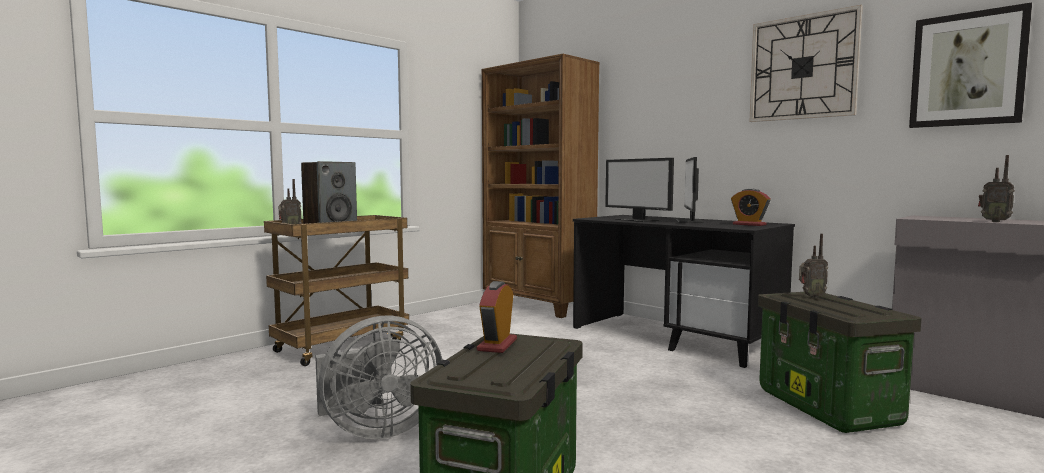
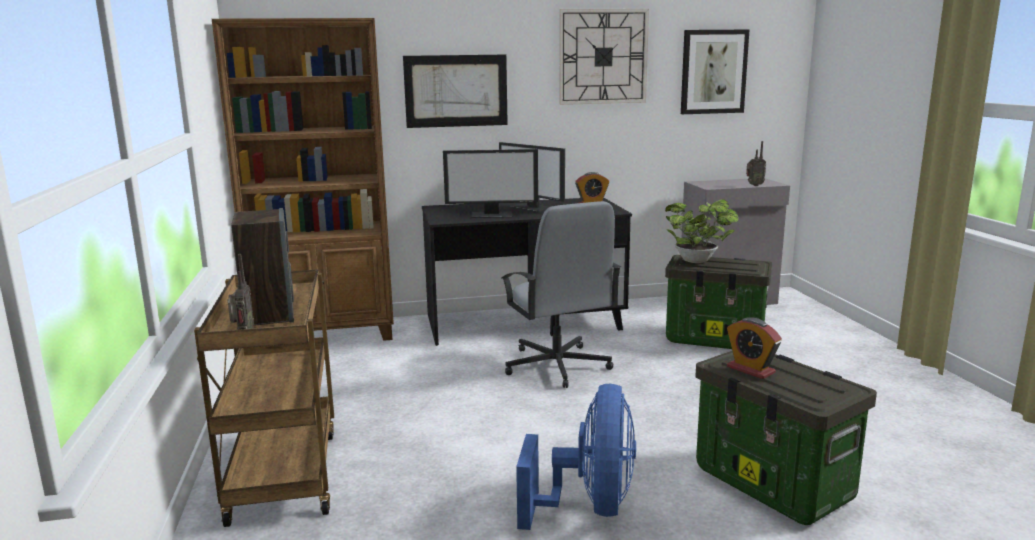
camera: 55 degrees left, 10 degrees up
(376, 430) = (590, 507): grey fan -> blue fan
(611, 365) = (557, 366): none -> grey office chair
(657, 114) = (456, 91): none -> picture
(810, 296) = (698, 261): radio -> potted plant

